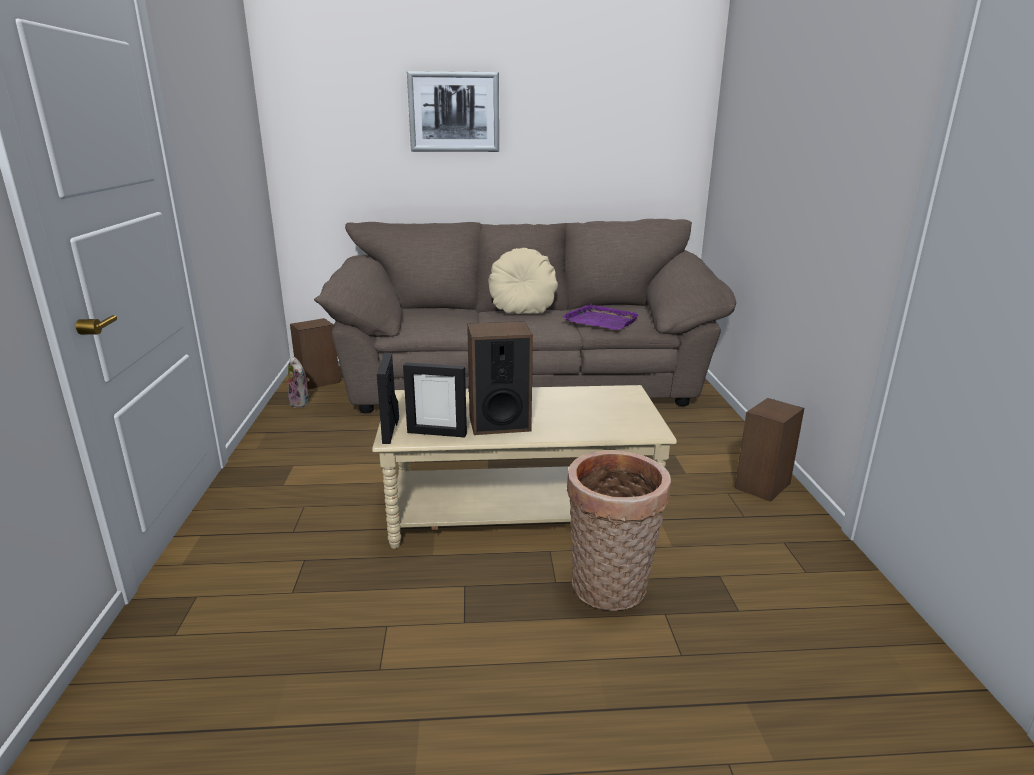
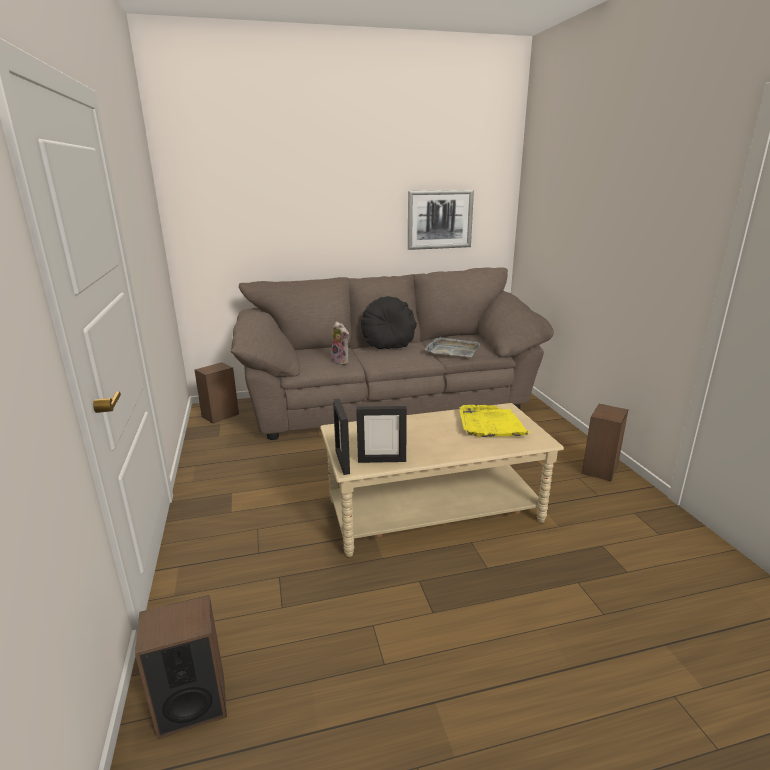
camera: 10 degrees left, 0 degrees up
(301, 403) = (214, 436): plush toy -> plush toy (341, 362)
(454, 112) = (321, 189): picture -> picture (439, 219)
(499, 423) = (425, 446): speaker -> speaker (192, 704)
(522, 312) = (388, 347): beige pillow -> black pillow
(597, 406) = (490, 424): none -> yellow tray
(601, 320) = (452, 350): purple tray -> grey tray
(610, 590) = (530, 568): basket -> none

